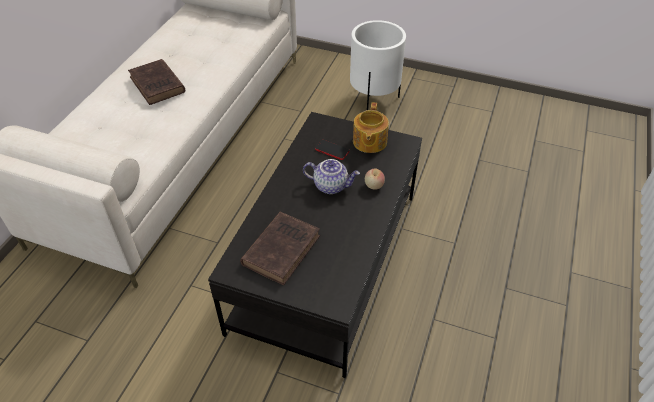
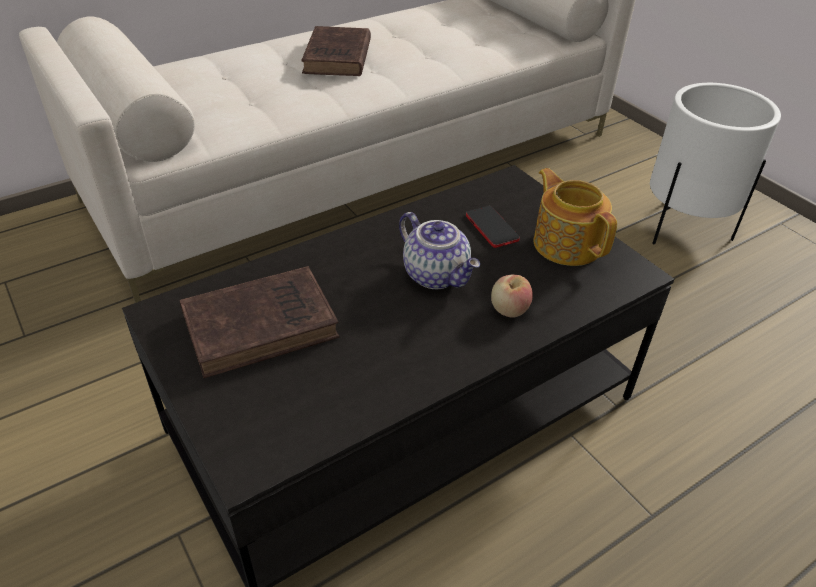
camera: 35 degrees right, 5 degrees down
(369, 142) = (566, 243): teapot -> teapot turned 105 degrees clockwise

